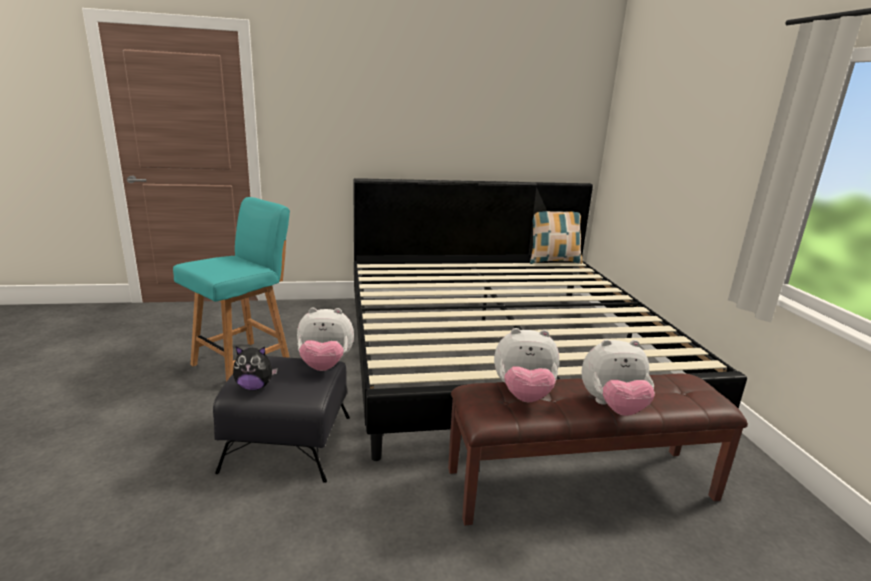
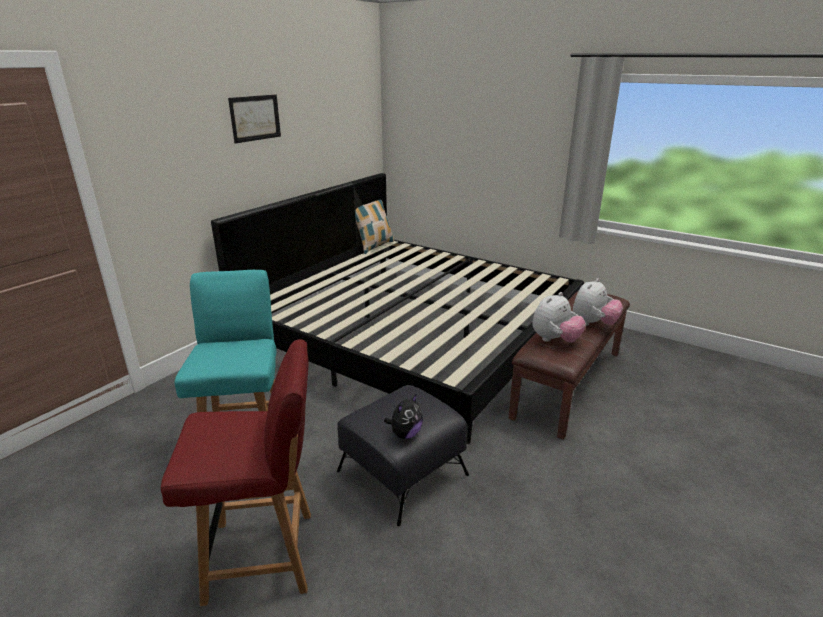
camera: 45 degrees left, 5 degrees up
(133, 426) = (264, 555): none -> red chair
(325, 366) = (411, 393): plush toy -> none
(424, 95) = (255, 118): none -> picture

